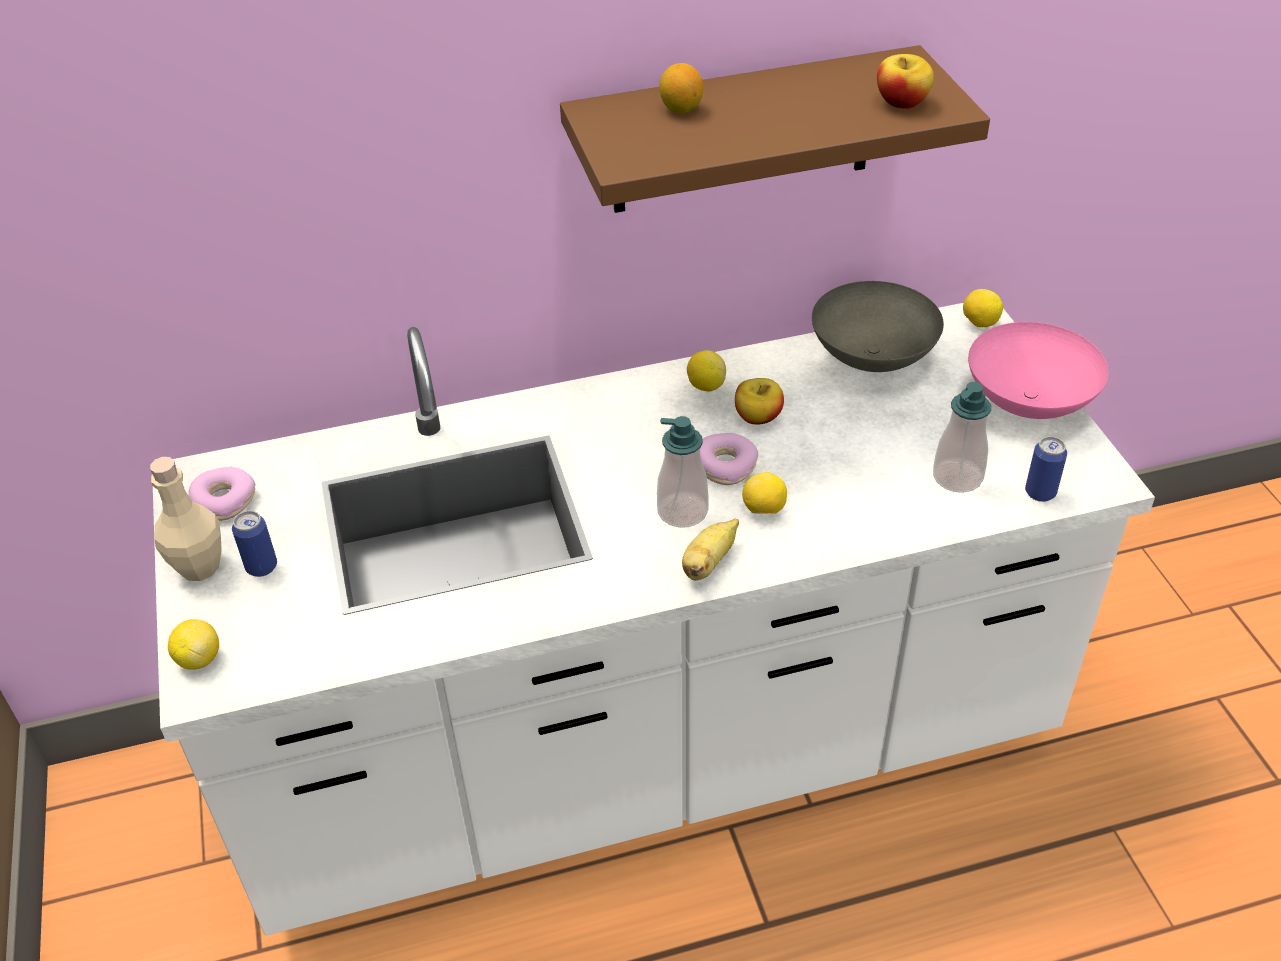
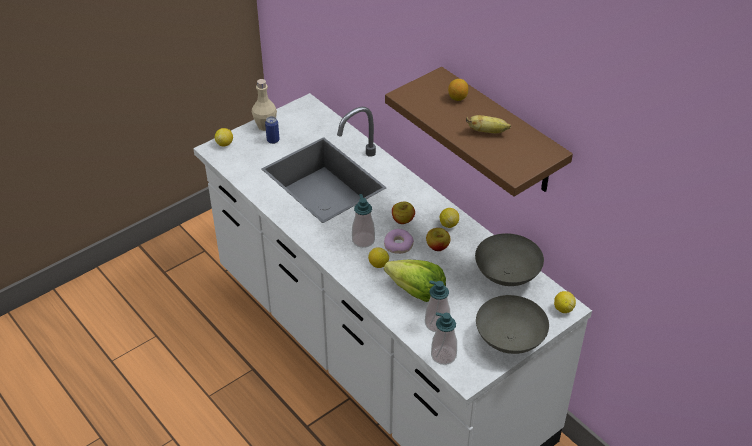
camera: 65 degrees right, 0 degrees up
(224, 501) = (300, 118): donut -> none
(709, 563) = (337, 256): banana -> banana (487, 132)
(863, 480) = (416, 292): none -> lettuce
(902, 102) = (509, 158): apple -> apple (402, 220)
(1030, 401) = (510, 340): pink bowl -> grey bowl
(1040, 492) = (443, 355): can -> soap dispenser

